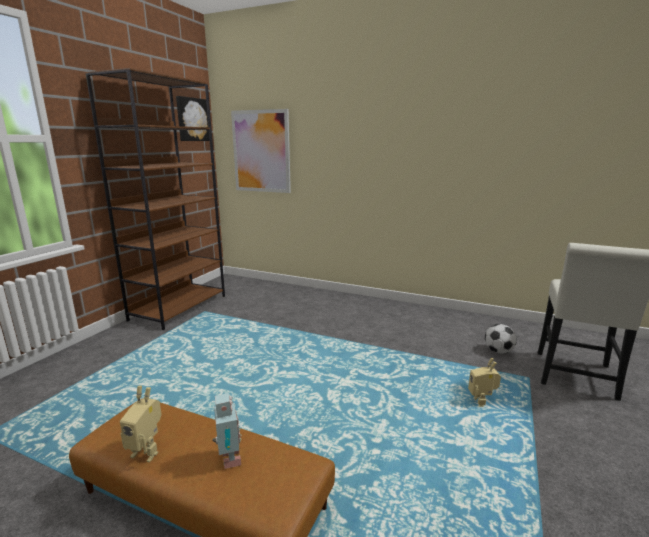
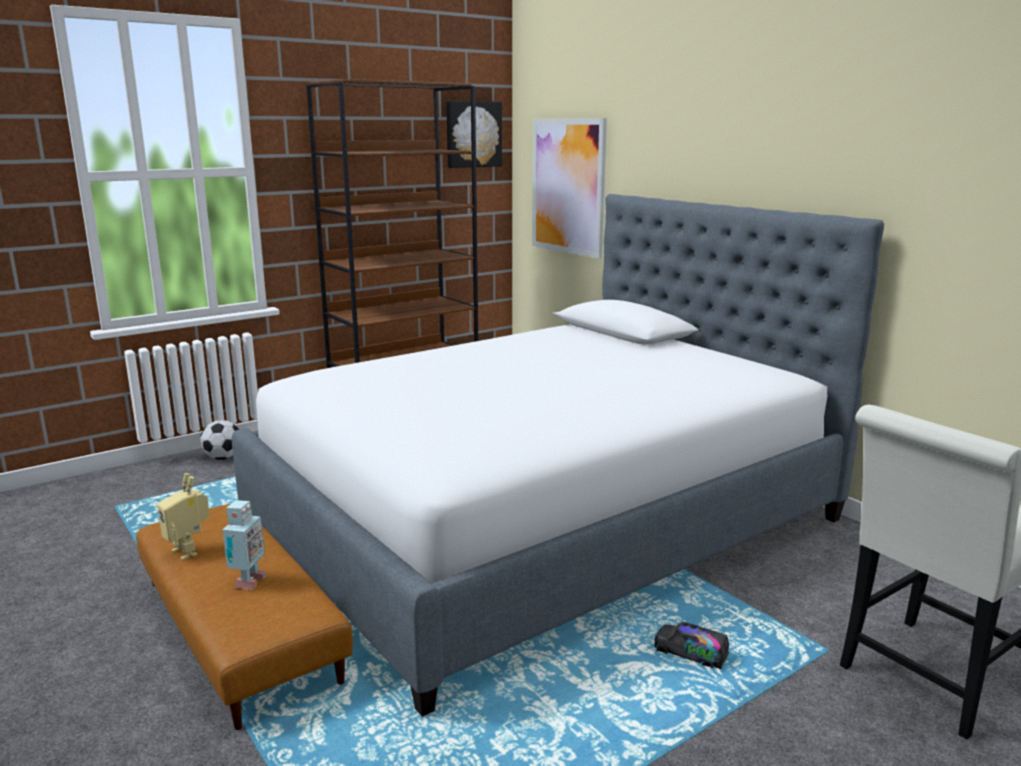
camera: 30 degrees right, 0 degrees up
(330, 351) = (545, 521): none -> bed
(481, 402) = (690, 654): toy robot -> toy truck
(498, 351) = (828, 597): football -> football (223, 457)

